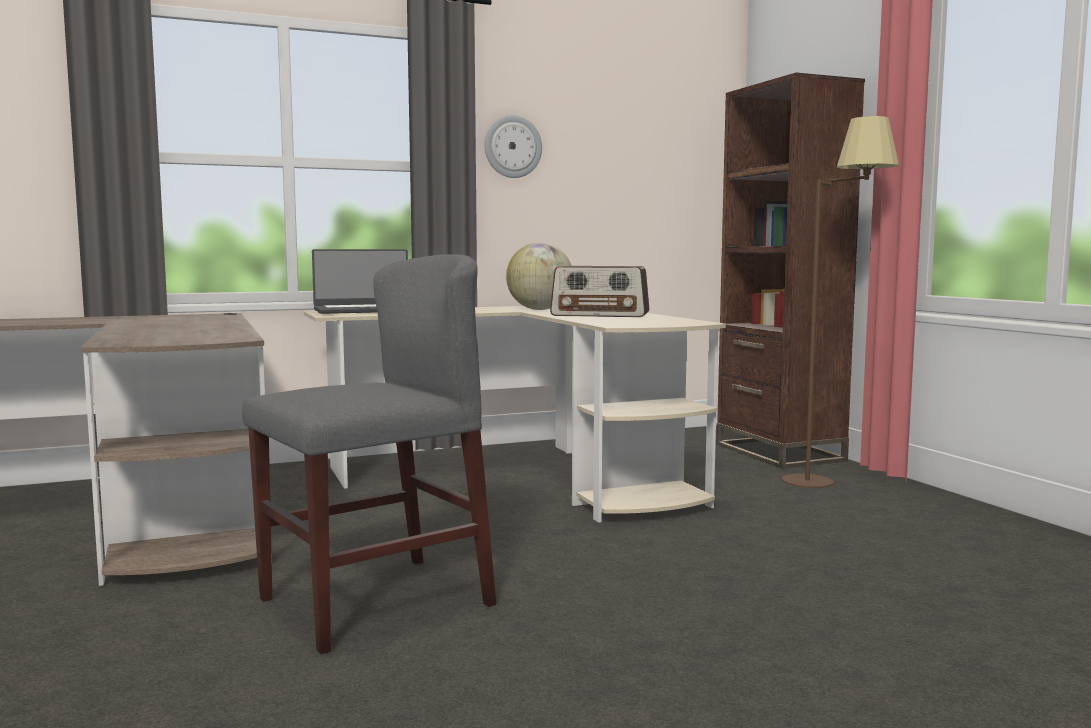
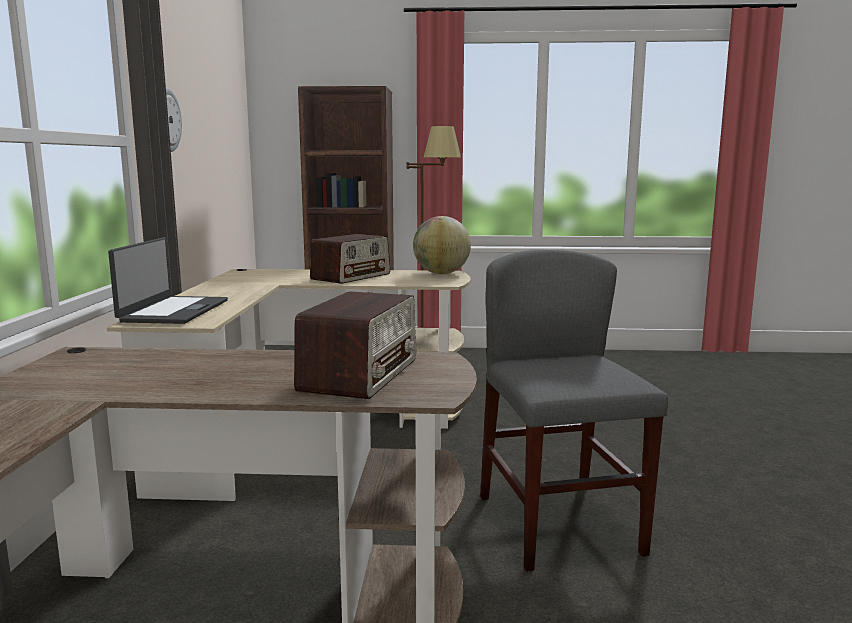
camera: 65 degrees left, 5 degrees up
(176, 334) = (360, 374): none -> radio
(540, 309) = (271, 280): globe -> globe (441, 273)

